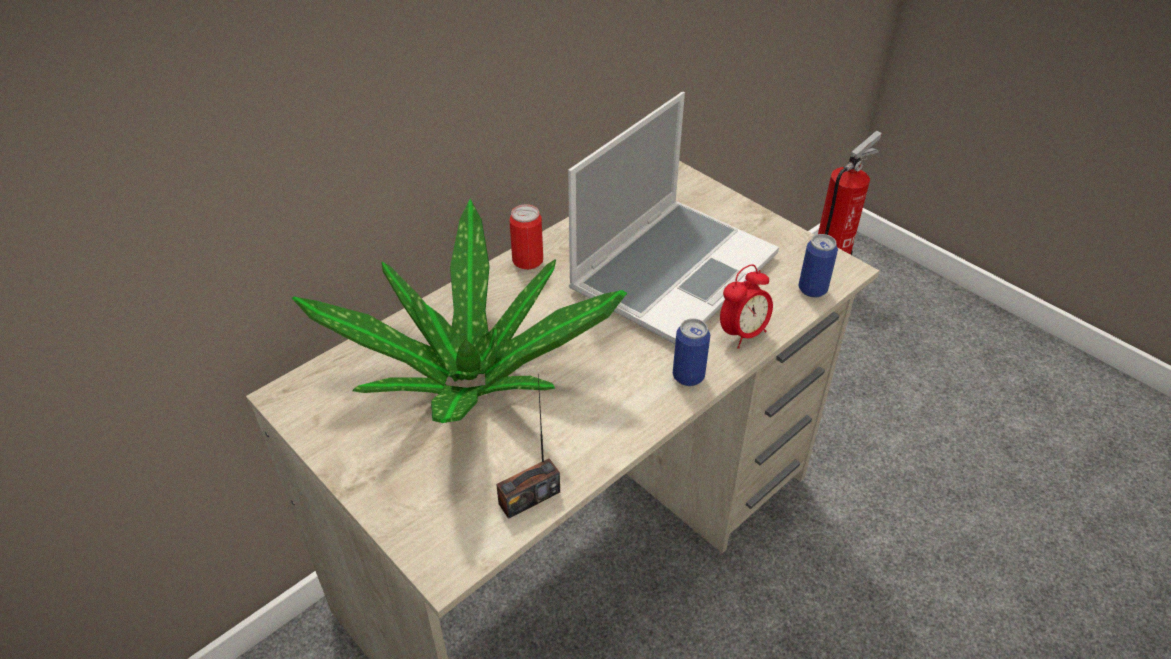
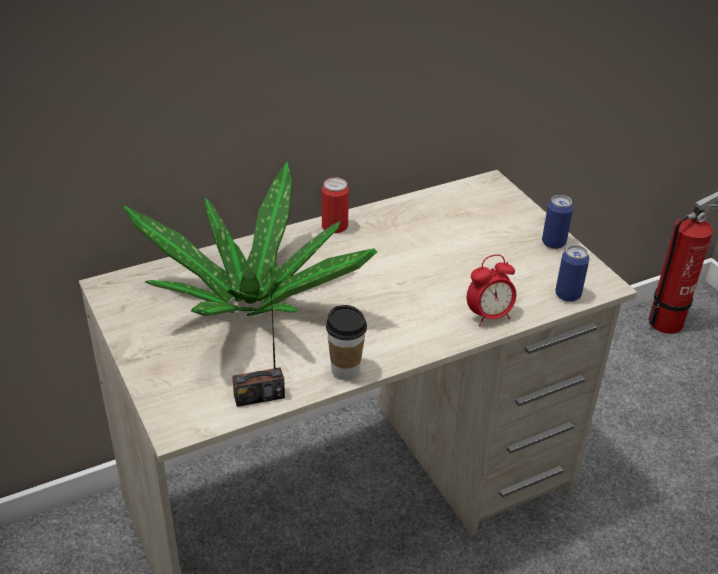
camera: 15 degrees right, 5 degrees down
(615, 439) = (345, 370): none -> cup
(673, 271) = (452, 257): laptop -> none
(688, 376) = (427, 338): can -> can (553, 243)

